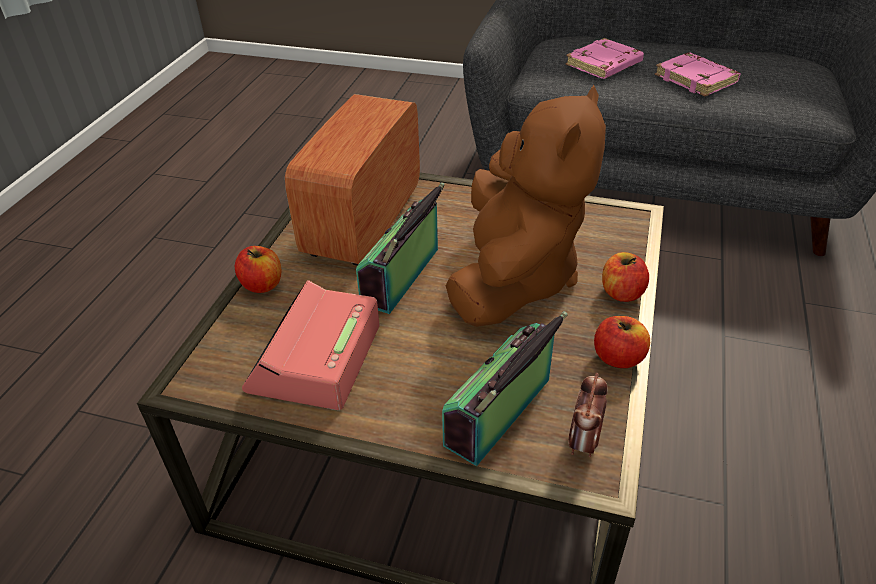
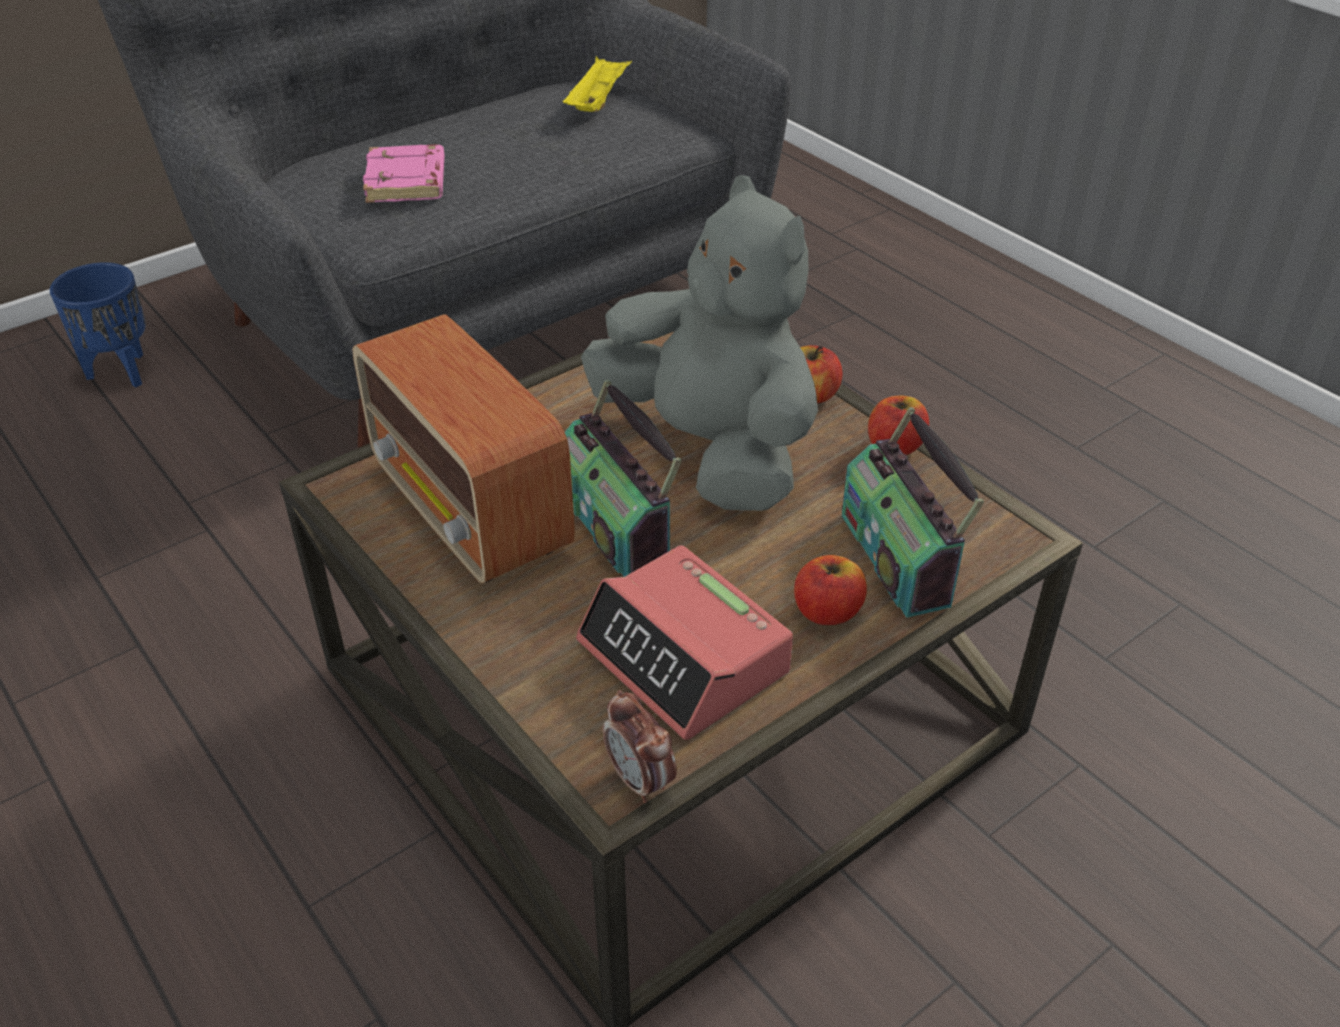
camera: 55 degrees left, 0 degrees up
(262, 285) = (495, 649): apple -> apple (827, 611)
(453, 114) = (123, 371): none -> blue planter
(514, 278) = (711, 449): brown plush toy -> grey plush toy
(583, 442) = (977, 525): alarm clock -> alarm clock (640, 780)
(697, 80) = (530, 152): pink book -> none
(789, 72) = (597, 102): none -> yellow tray

